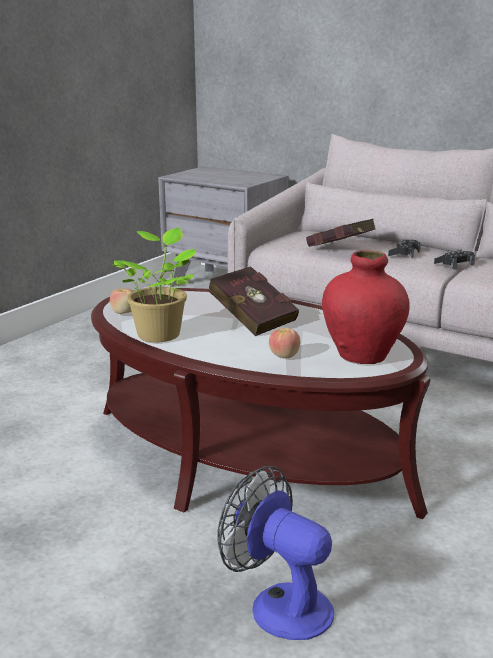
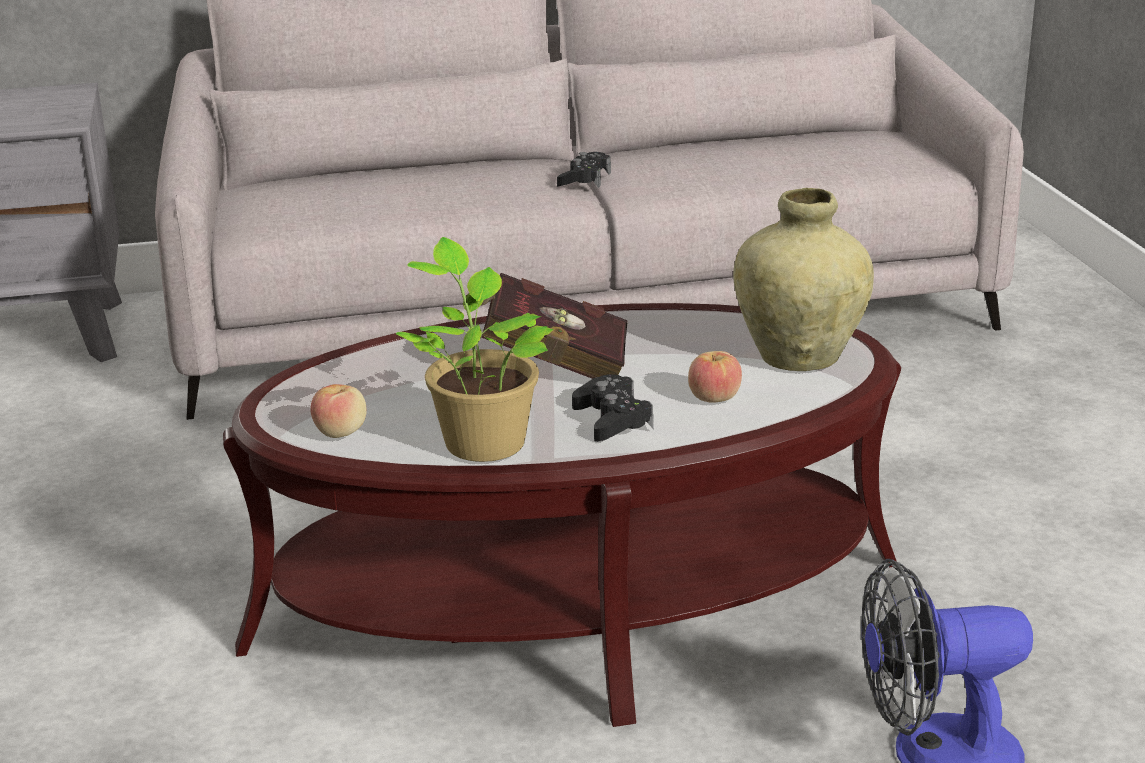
camera: 45 degrees left, 5 degrees up
(342, 250) = (385, 203): red book -> none
(362, 356) = (799, 358): red vase -> beige vase
(404, 254) = (488, 182): black game controller -> black game controller (612, 419)

